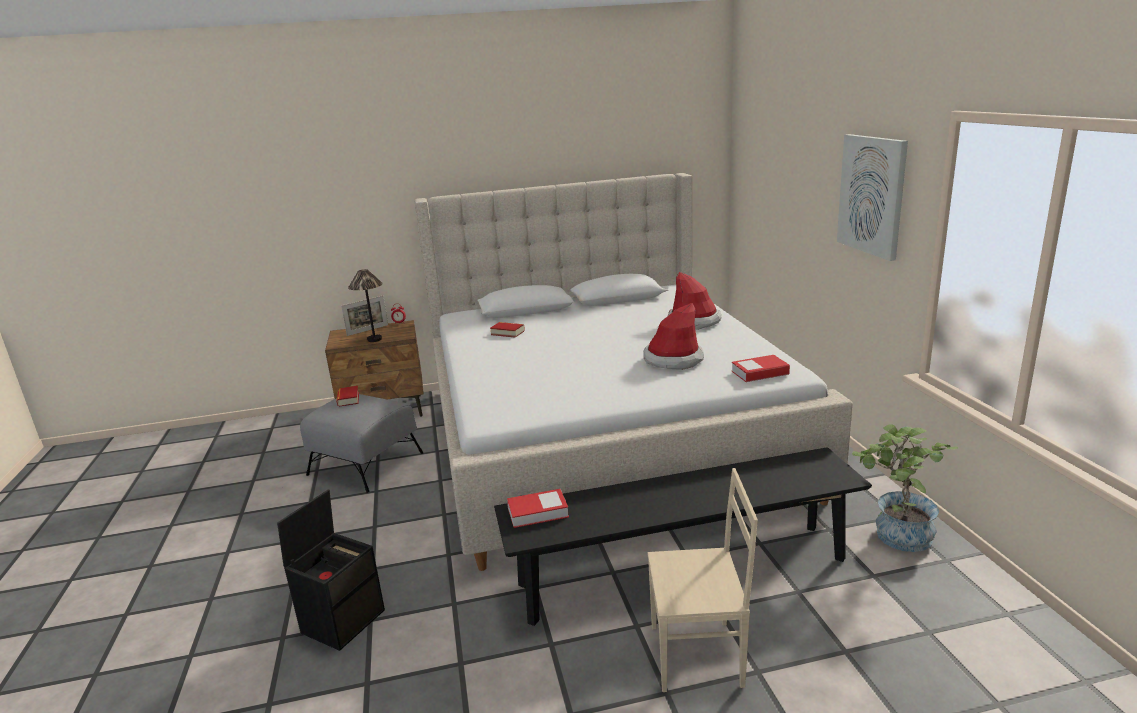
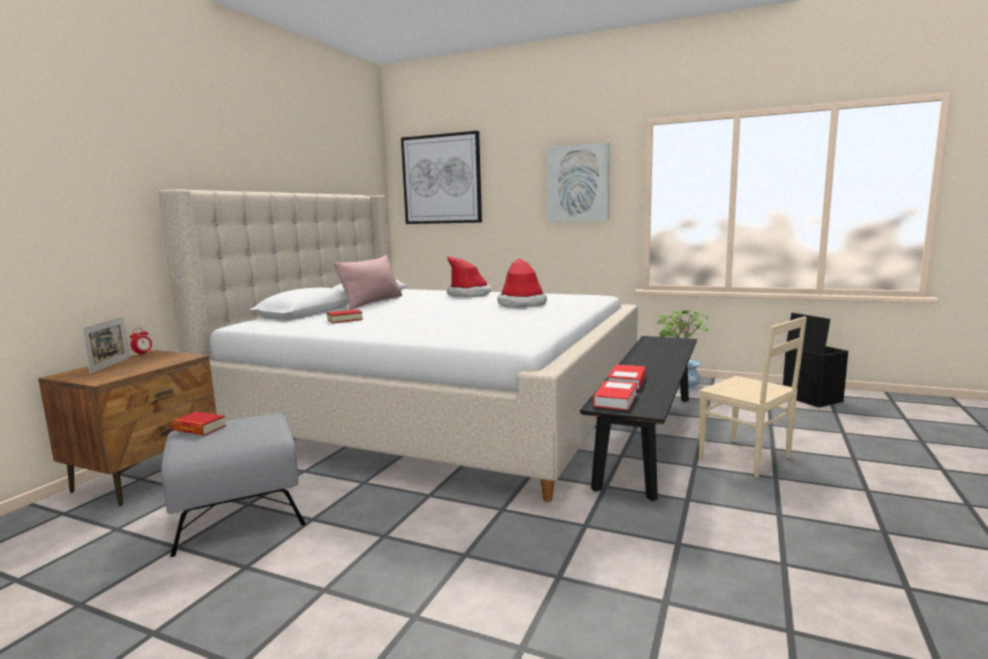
camera: 55 degrees left, 10 degrees down
(343, 620) = (538, 594): black storage box -> black storage box (810, 398)
(375, 339) = (151, 366): table lamp -> none
(595, 309) = (372, 302): none -> pink pillow
(698, 656) = (745, 458): beige chair -> beige chair turned 105 degrees clockwise
(760, 373) = (585, 298): book -> book (627, 381)
(765, 155) = (441, 179): none -> picture

